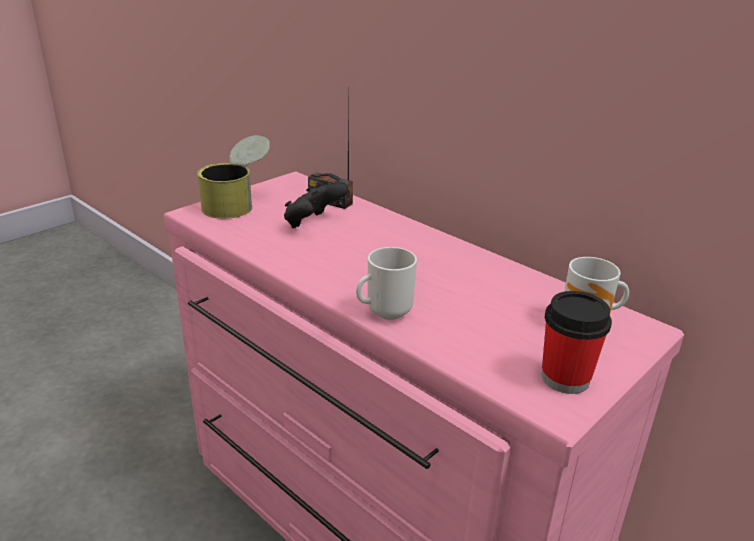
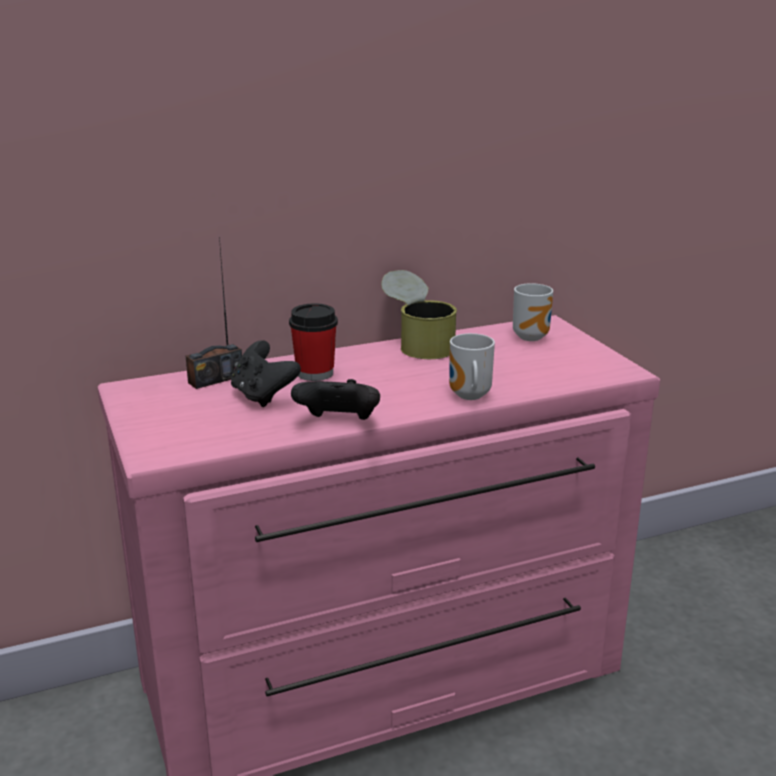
camera: 65 degrees left, 5 degrees down
(238, 203) = (159, 426): can -> can (418, 343)
(283, 263) = (338, 423): none -> black game controller
(565, 378) = (593, 360): cup -> cup (315, 373)

